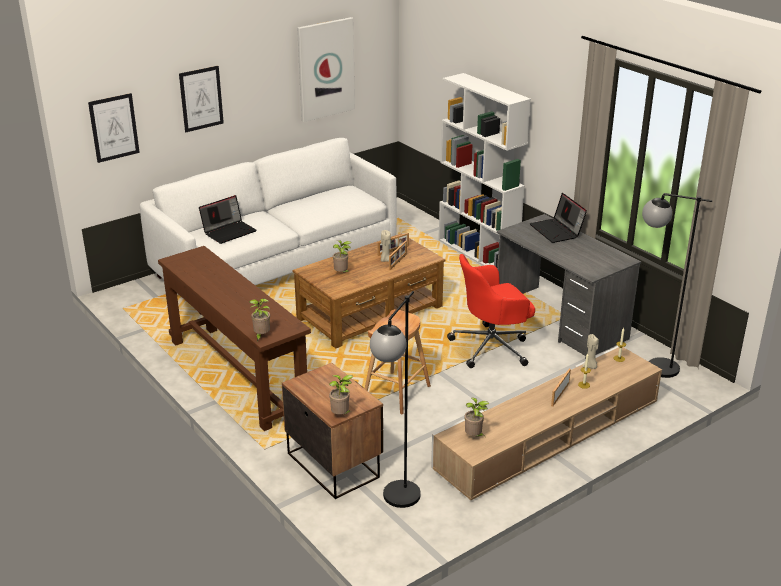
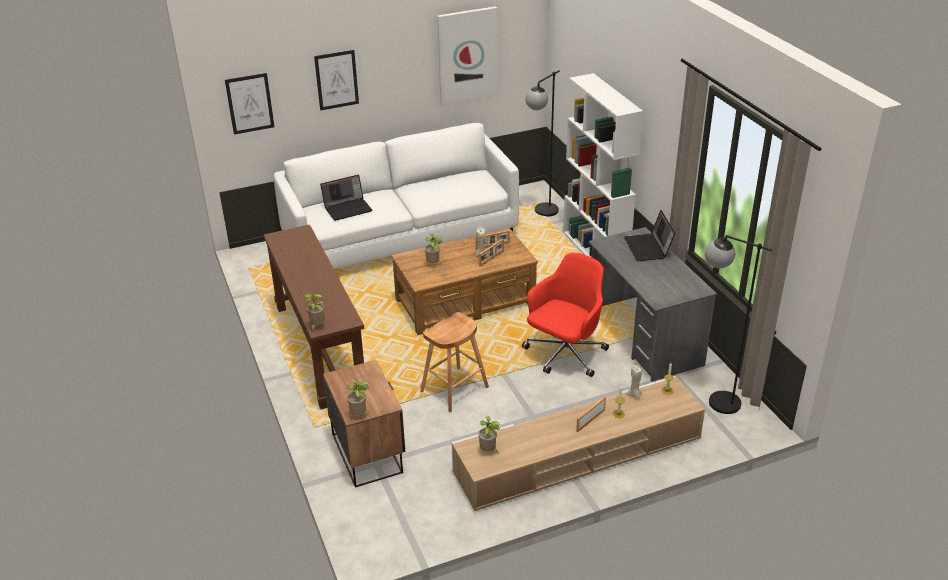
camera: 15 degrees right, 5 degrees up
(396, 503) = (407, 501): black floor lamp -> black floor lamp (541, 214)
(492, 347) = (564, 355): red office chair -> red office chair turned 135 degrees clockwise

